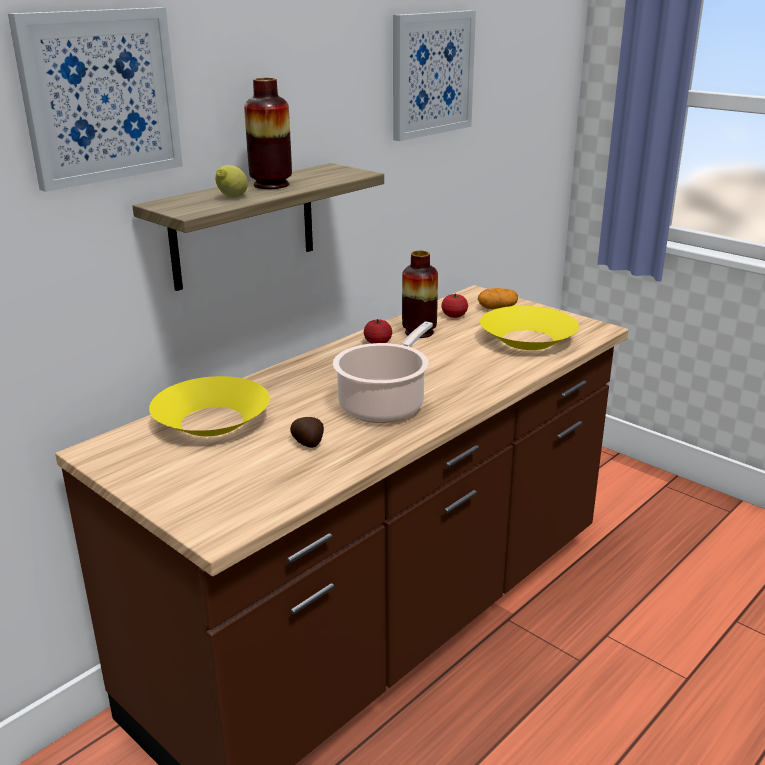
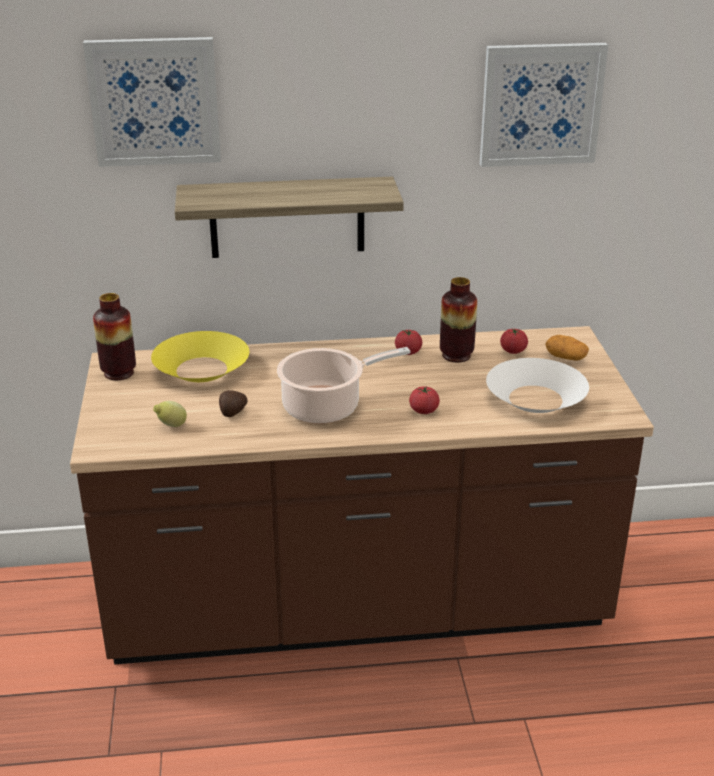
camera: 40 degrees right, 5 degrees up
(231, 197) = (243, 197): lemon -> lemon (171, 426)
(271, 185) = (295, 191): vase -> vase (119, 373)
(466, 377) = (424, 411): none -> tomato
(527, 340) = (535, 399): yellow bowl -> white bowl

